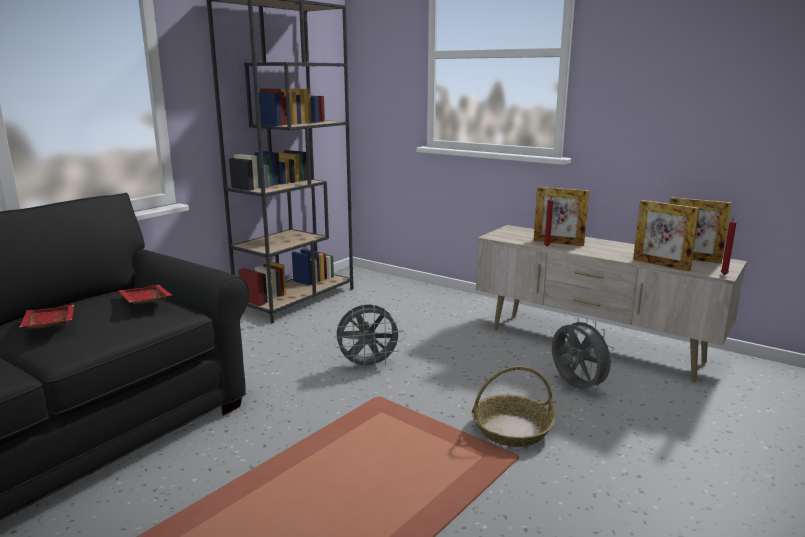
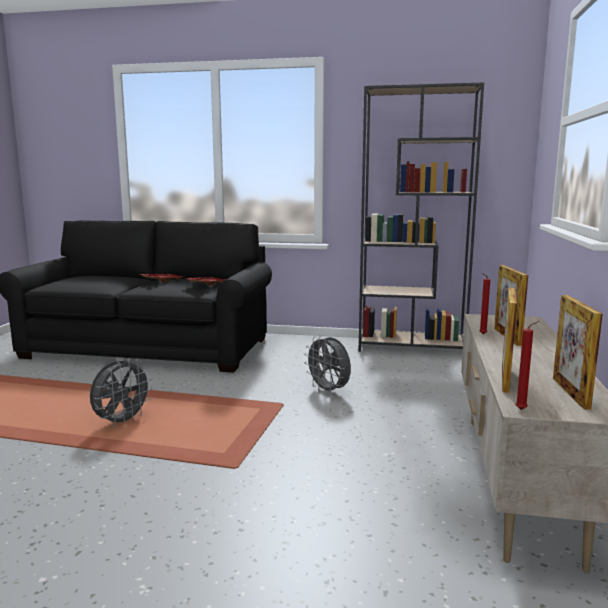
camera: 65 degrees right, 5 degrees down
(512, 429) = (277, 460): basket -> none
(576, 388) = (390, 481): grey fan -> grey fan (122, 422)

